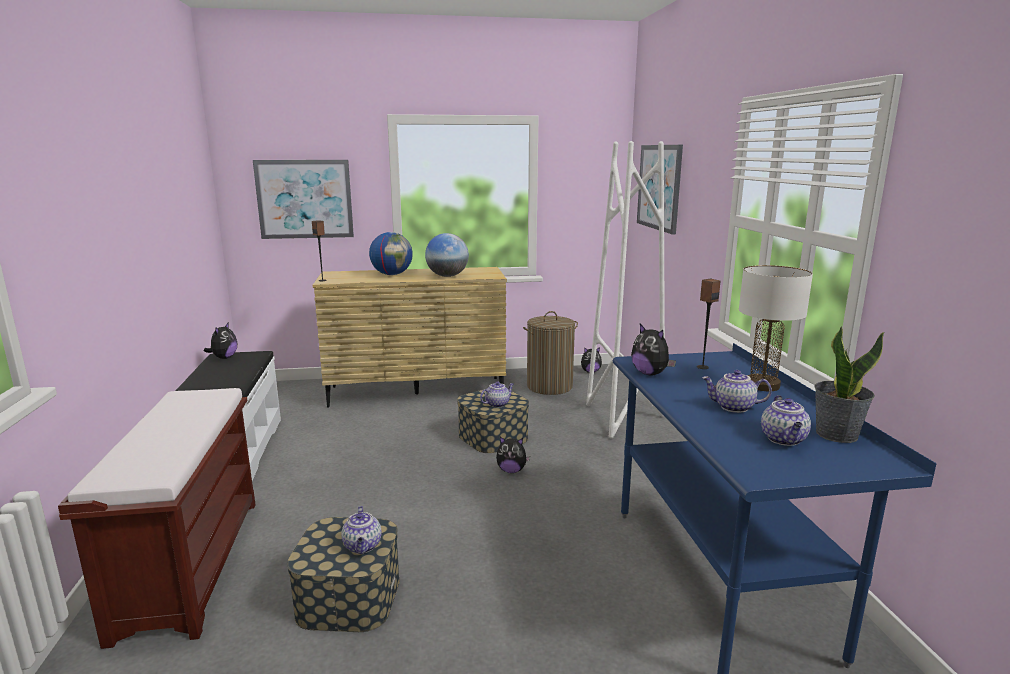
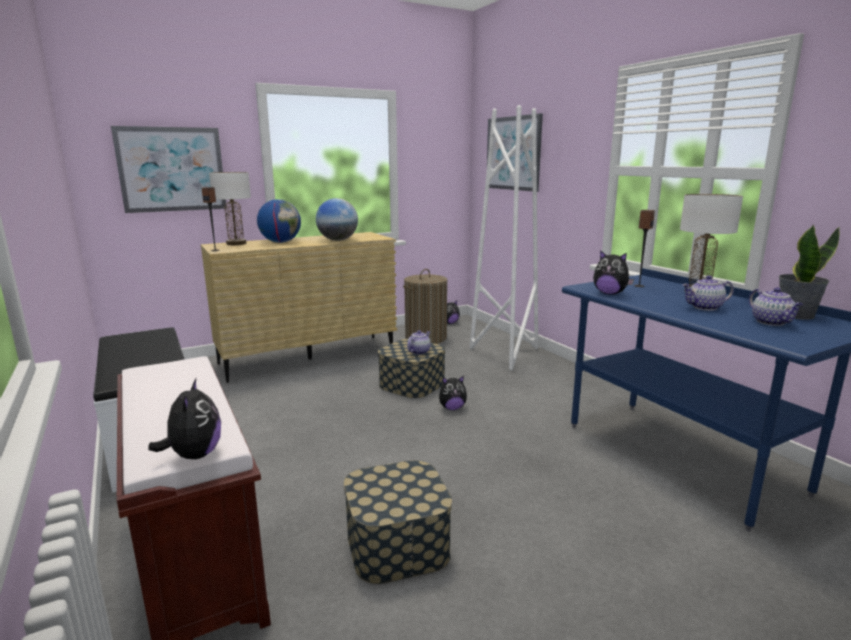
camera: 20 degrees left, 0 degrees up
(224, 358) = (124, 339): plush toy -> plush toy (194, 455)
(351, 273) = (236, 244): none -> table lamp
(363, 546) = (416, 487): teapot -> none

